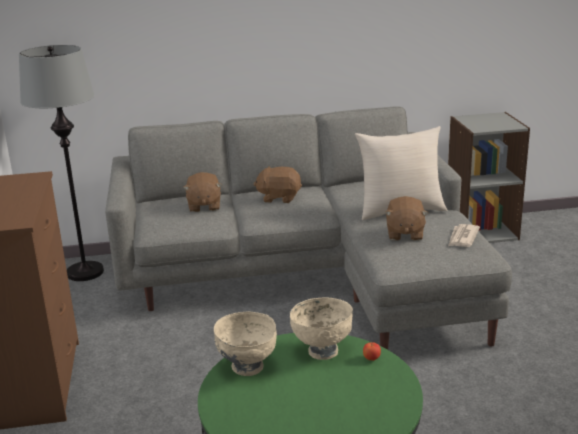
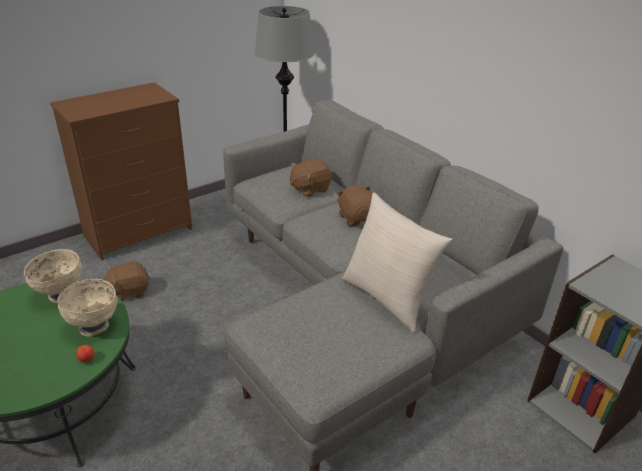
camera: 60 degrees right, 10 degrees up
(404, 234) = (329, 315): brown plush toy -> brown plush toy (129, 291)
(462, 238) = (348, 360): newspaper -> none

